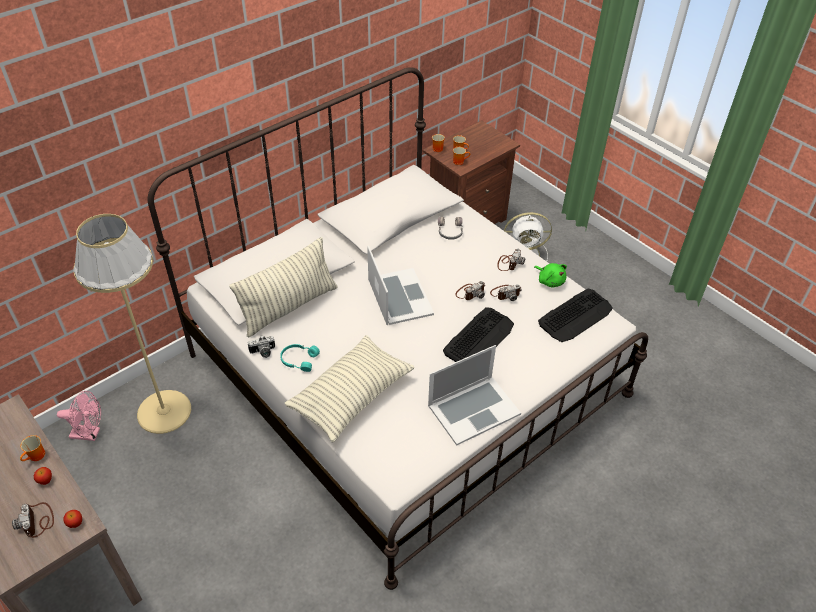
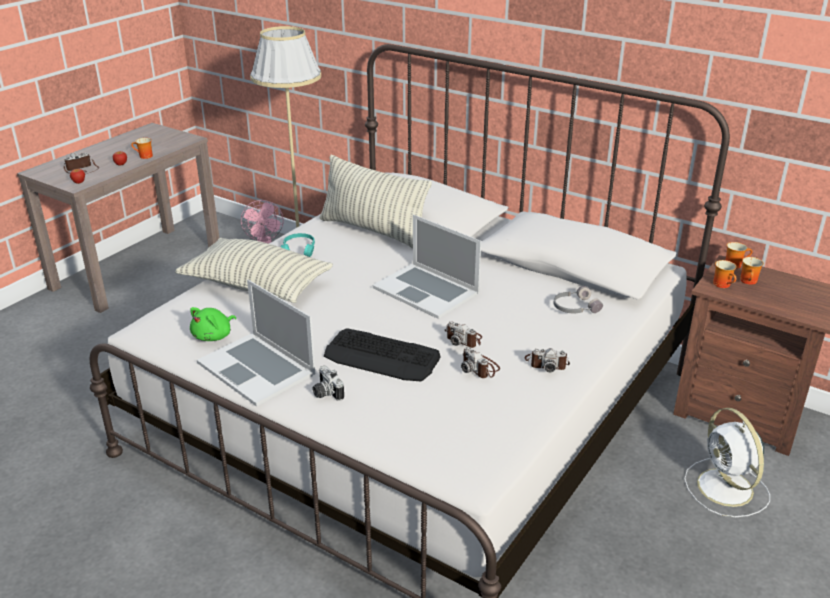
camera: 75 degrees right, 15 degrees down
(263, 352) = (302, 230): camera -> camera (325, 393)
(399, 297) = (426, 290): laptop -> laptop turned 75 degrees clockwise
(550, 281) = (534, 405): green plush toy -> green plush toy (214, 336)
(575, 316) = (470, 438): keyboard -> none

